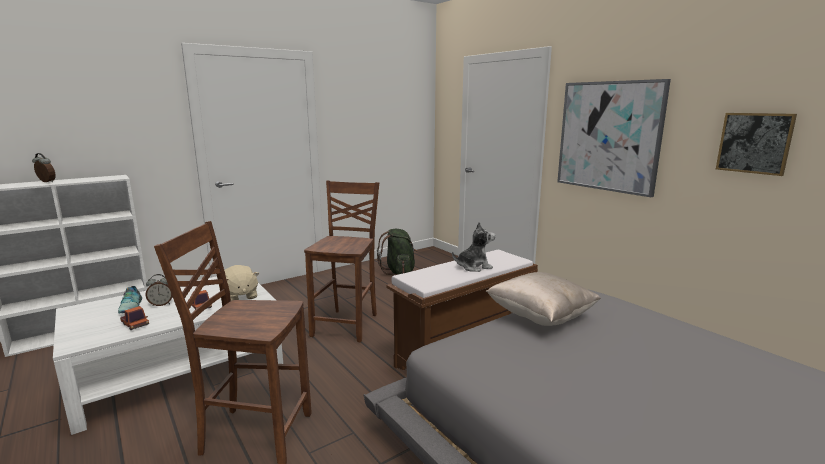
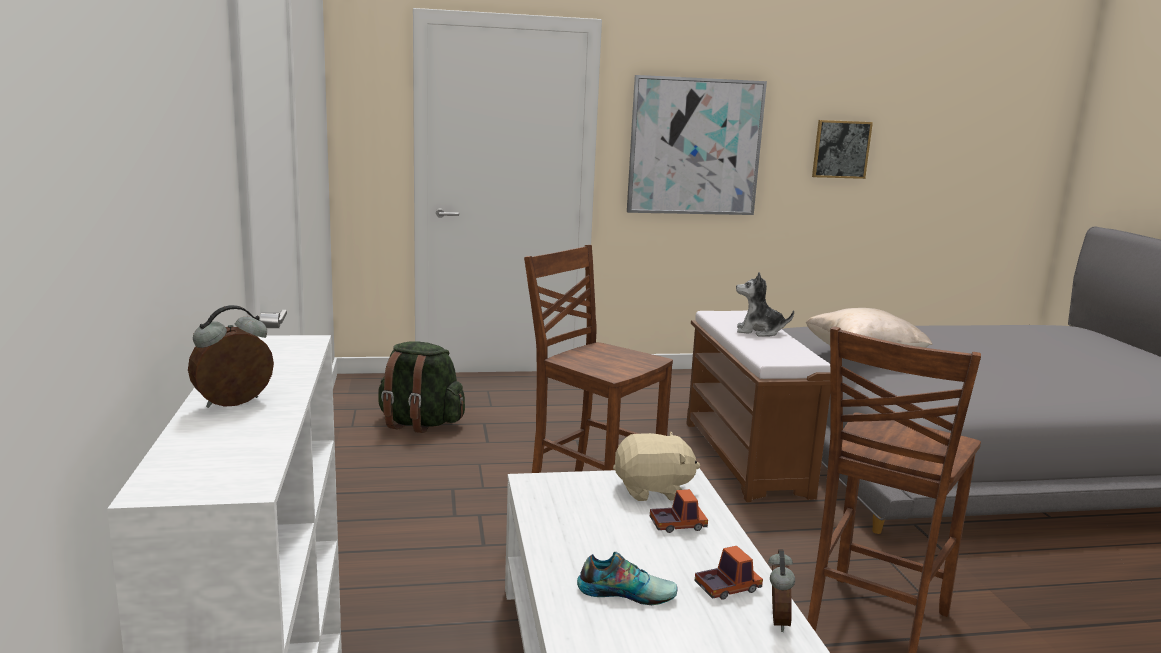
camera: 65 degrees left, 0 degrees up
(161, 304) = (637, 560): alarm clock -> alarm clock (776, 620)
(473, 267) = (759, 331): plush toy -> plush toy turned 90 degrees counterclockwise

